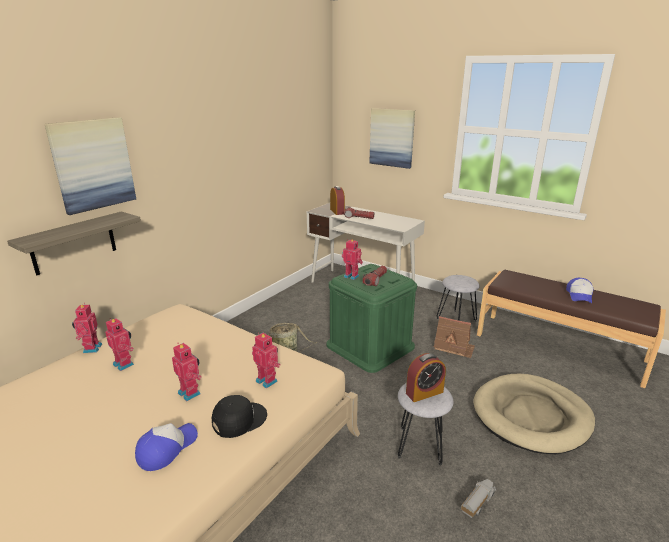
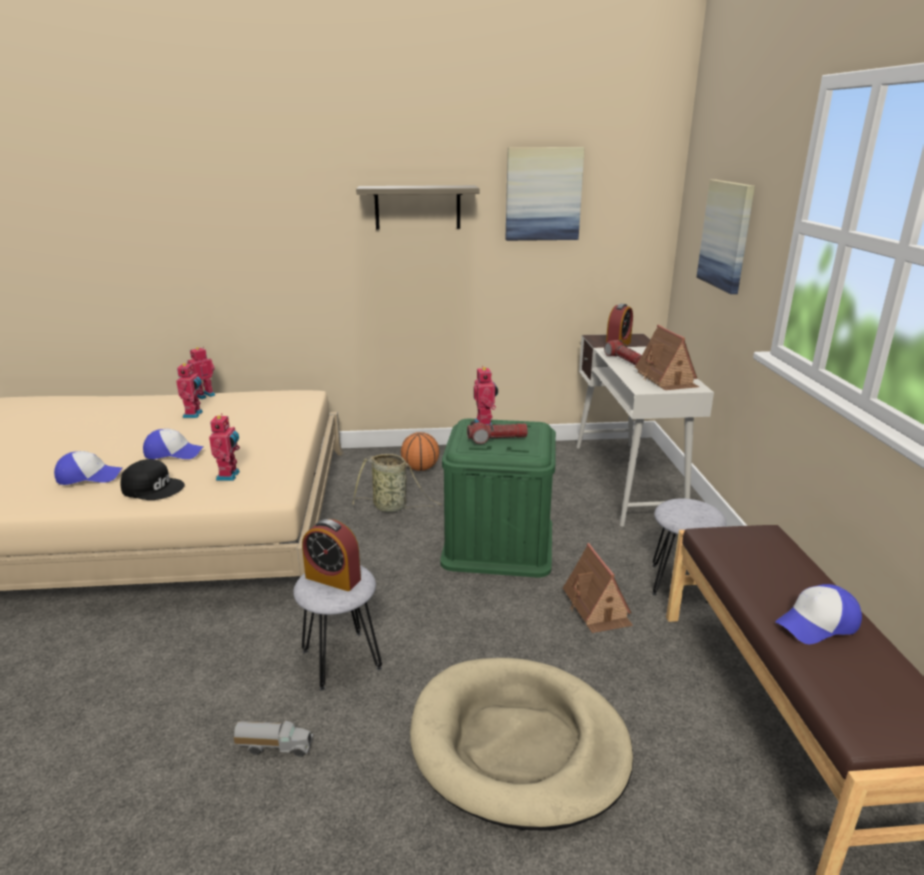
camera: 50 degrees right, 0 degrees up
(74, 243) = (225, 288): shelf -> shelf (417, 207)
(93, 164) = (253, 210): picture -> picture (543, 194)
(190, 392) = (173, 453): toy robot -> cap
(257, 332) = (420, 468): none -> basketball
(397, 221) = (666, 379): none -> toy house

